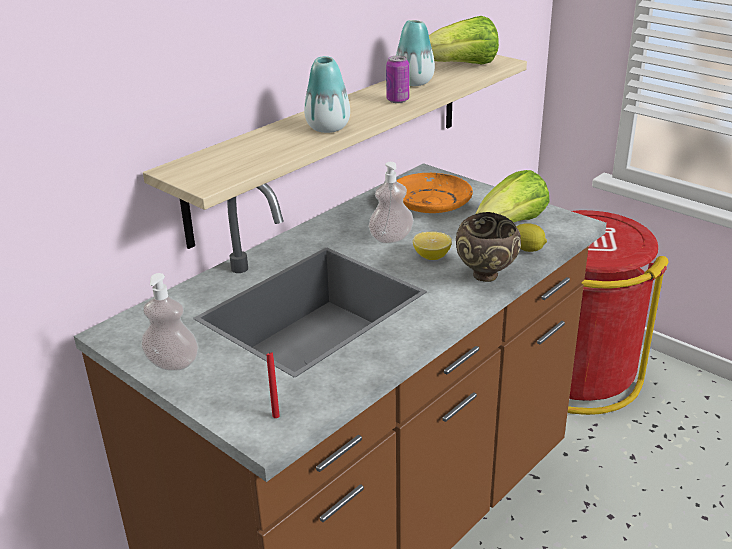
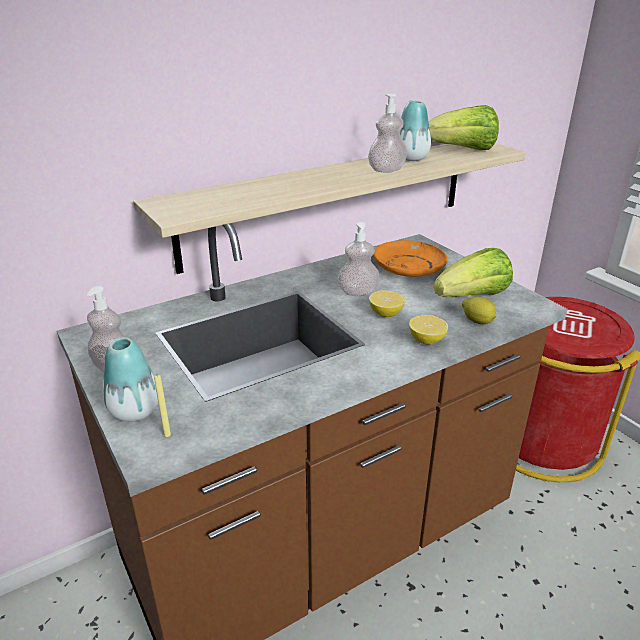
camera: 15 degrees right, 0 degrees up
(276, 416) = (167, 434): red candle -> yellow candle
(328, 128) = (310, 185): vase -> vase (135, 411)
(397, 100) = (386, 170): can -> soap dispenser
(486, 276) = (426, 340): brown bowl -> lemon

